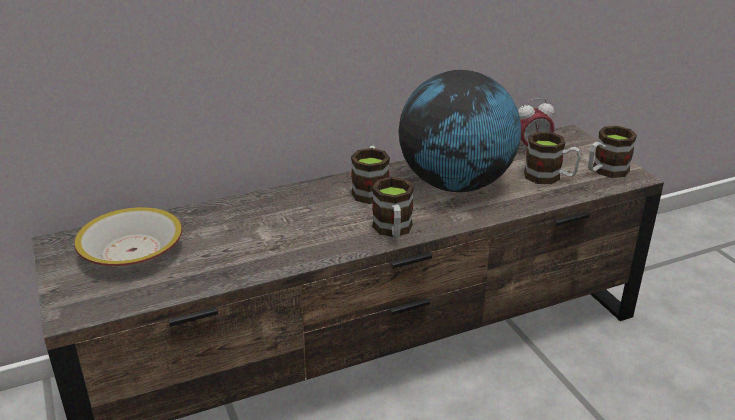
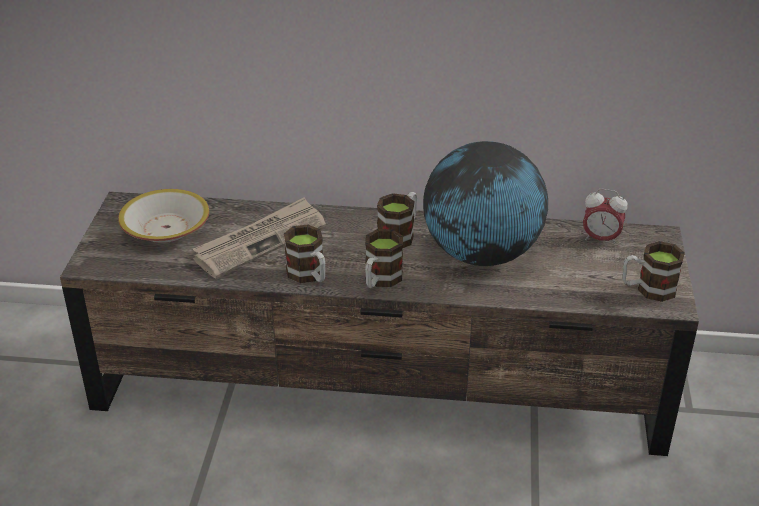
camera: 30 degrees right, 5 degrees up
(245, 233) = (260, 241): none -> newspaper
(550, 177) = (582, 276): mug -> mug (309, 275)

